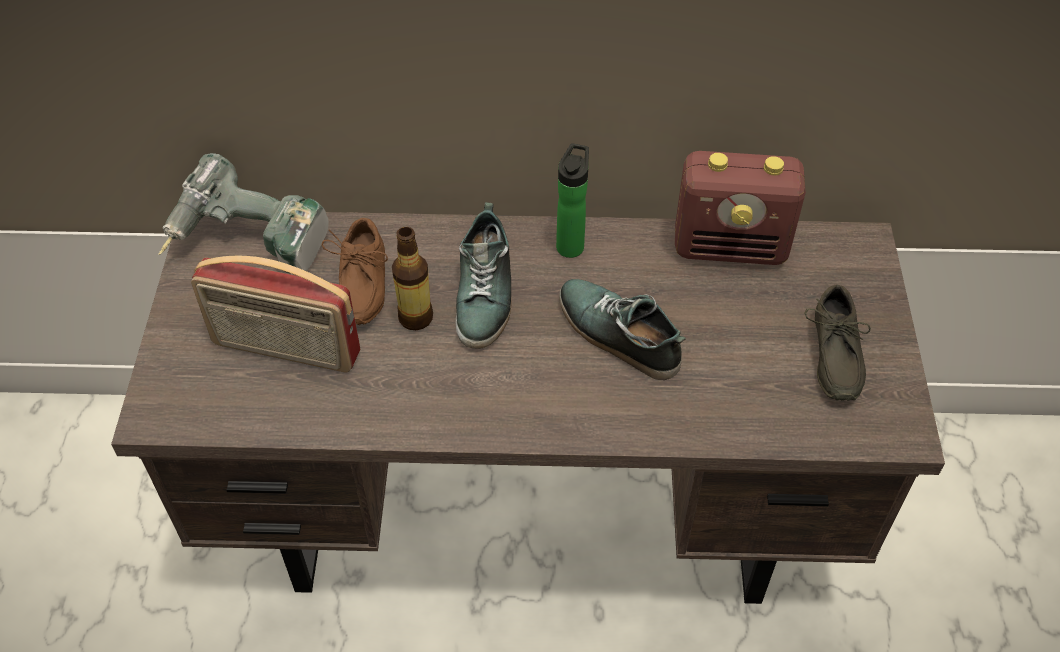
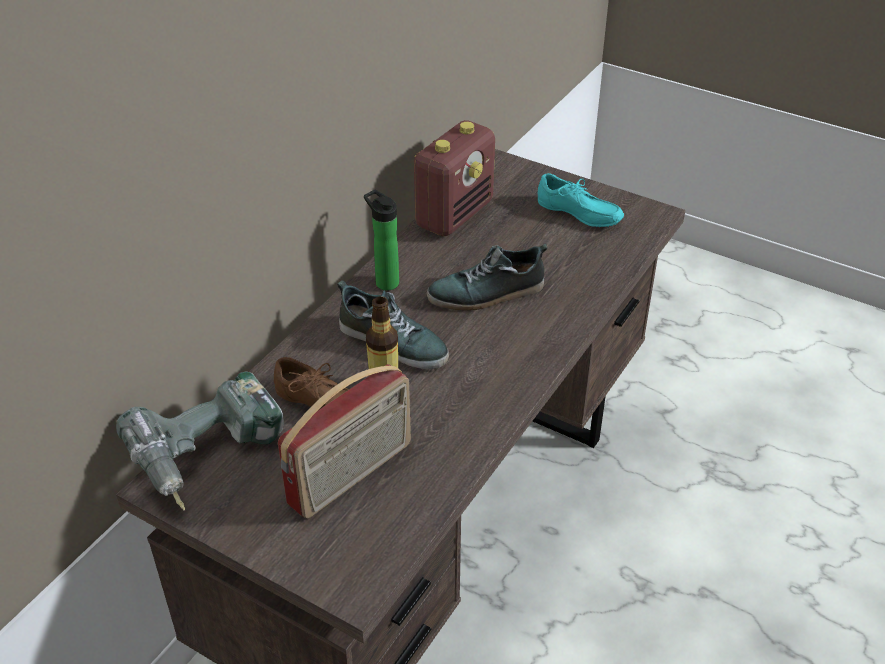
camera: 60 degrees left, 10 degrees down
(830, 356) = (577, 215): grey shoe -> turquoise shoe

